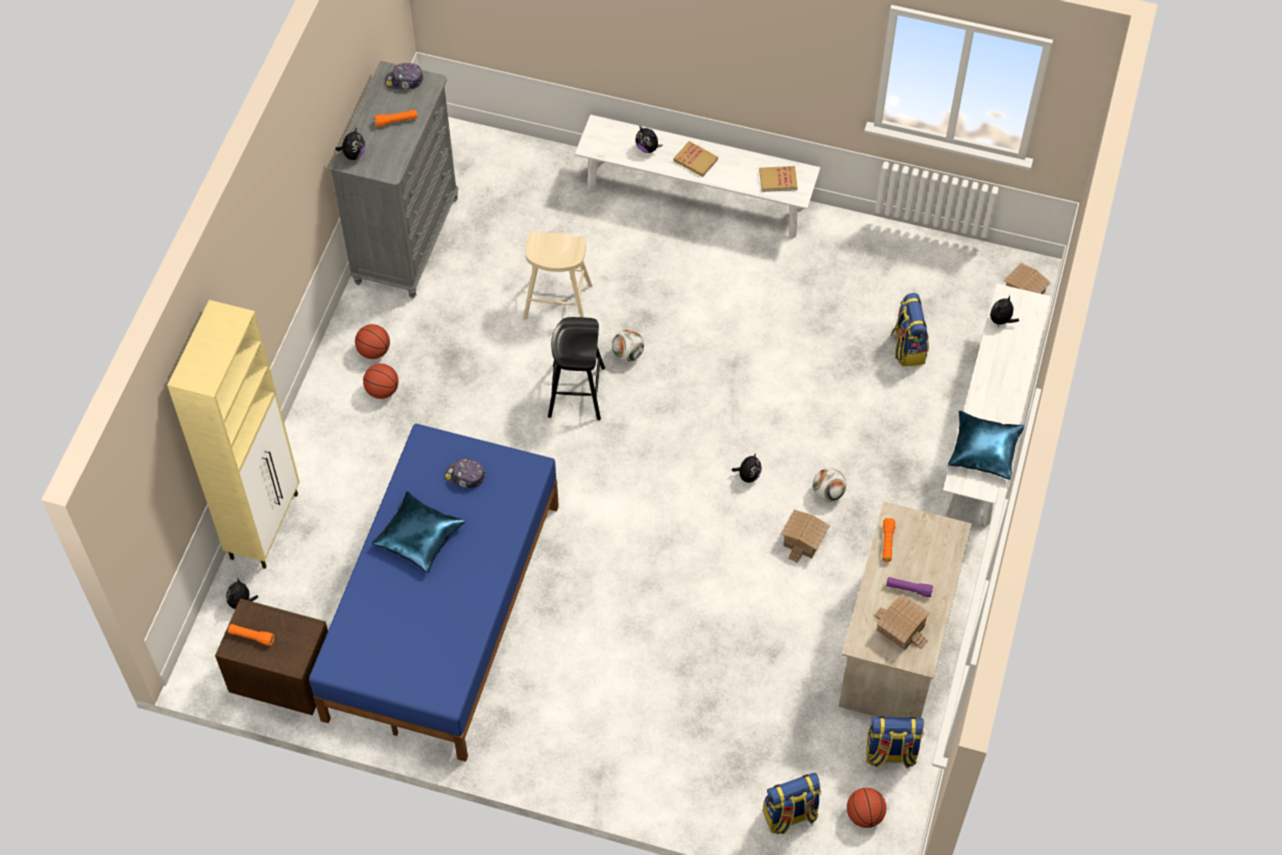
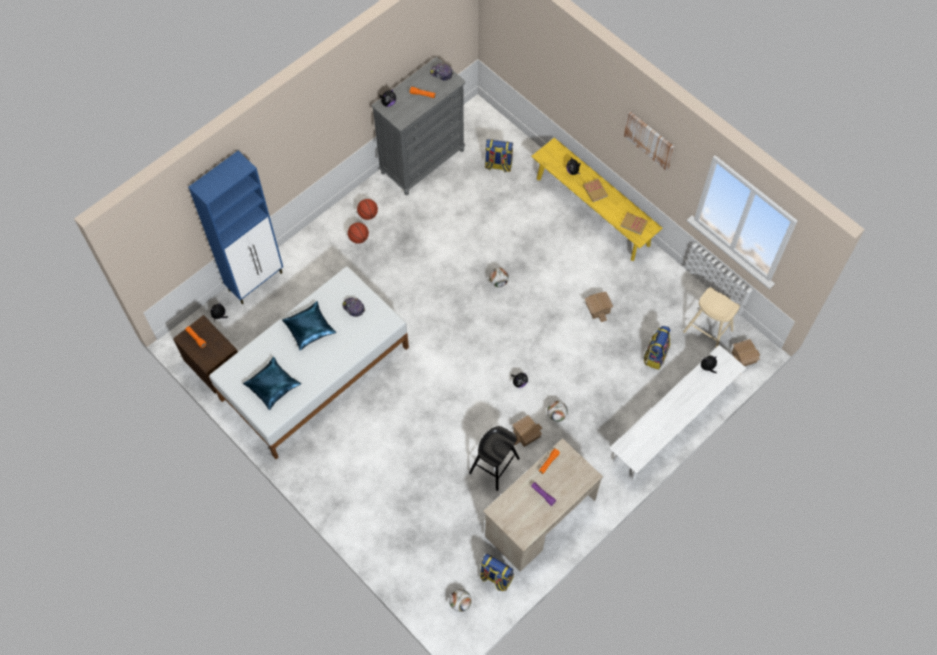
camera: 30 degrees right, 5 degrees up
(265, 525) = (256, 281): beige cabinet -> blue cabinet
(441, 611) = (313, 372): blue bed -> white bed
(558, 302) = (480, 234): beige stool -> beige stool (708, 331)
(576, 392) = (458, 289): black stool -> black stool (494, 466)
(696, 198) = (592, 211): white bench -> yellow bench
(770, 35) = (649, 140): none -> picture
(790, 815) = (420, 581): backpack -> backpack (498, 165)
(864, 815) = (460, 603): basketball -> football
(901, 627) = (524, 514): toy house -> toy house (598, 308)
(983, 450) = (647, 437): blue pillow -> blue pillow (272, 385)

